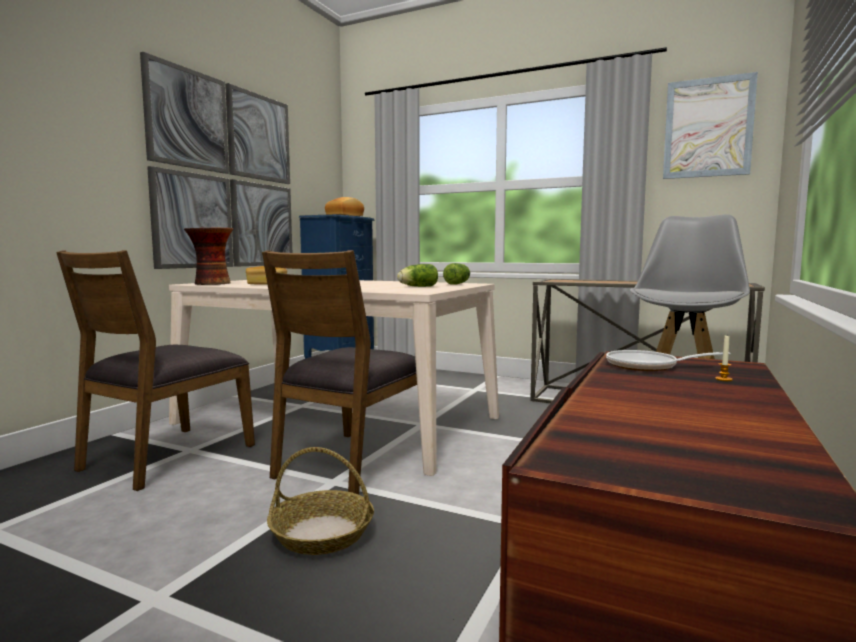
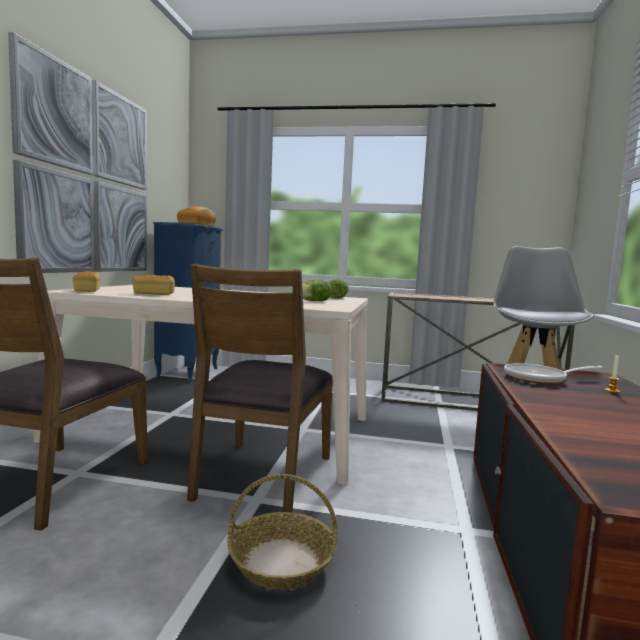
camera: 15 degrees left, 0 degrees up
(211, 284) = (87, 291): vase -> bread
(708, 128) = (522, 173): picture -> none

